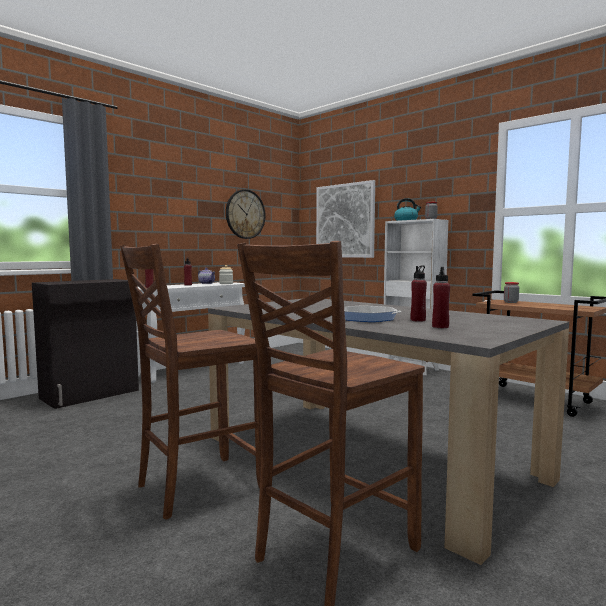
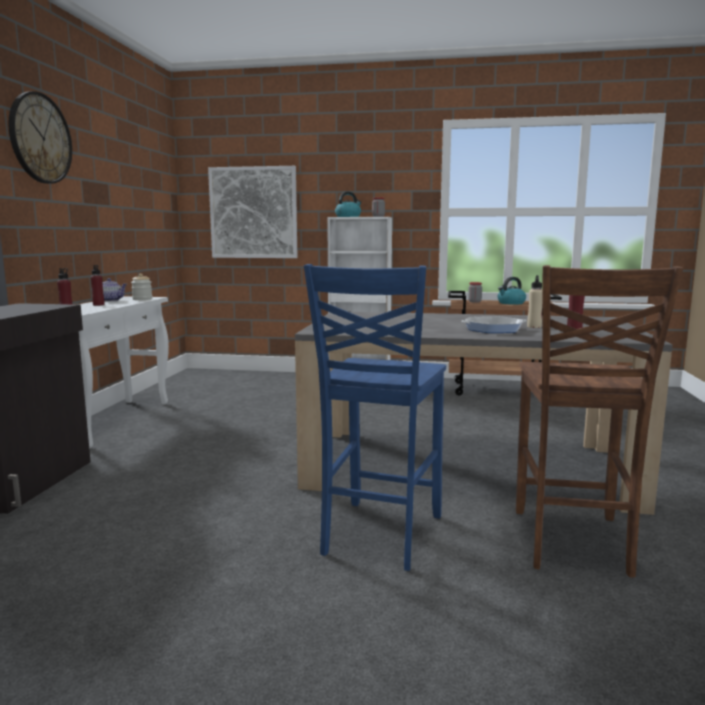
camera: 35 degrees left, 5 degrees up
(197, 487) = (379, 535): brown chair -> blue chair
(245, 214) = (130, 200): wall clock -> wall clock (40, 138)
(418, 320) = (534, 327): red bottle -> beige bottle
(546, 306) = (511, 303): none -> kettle

